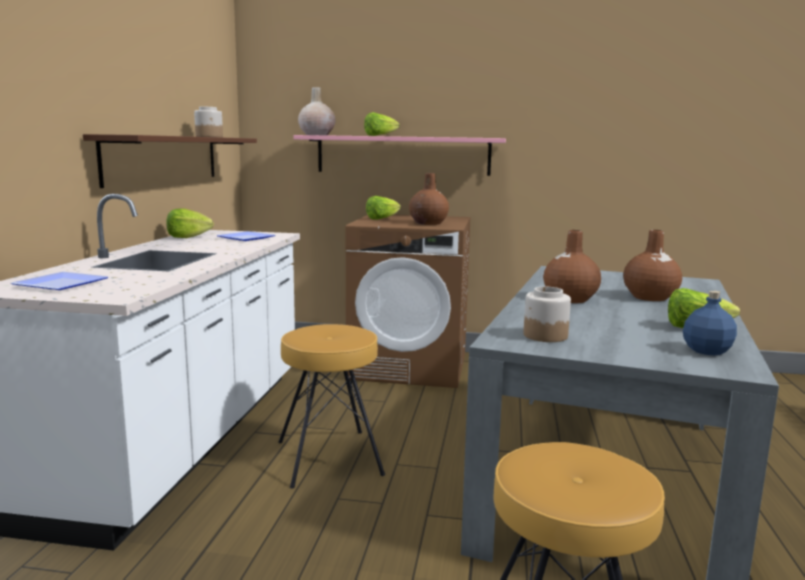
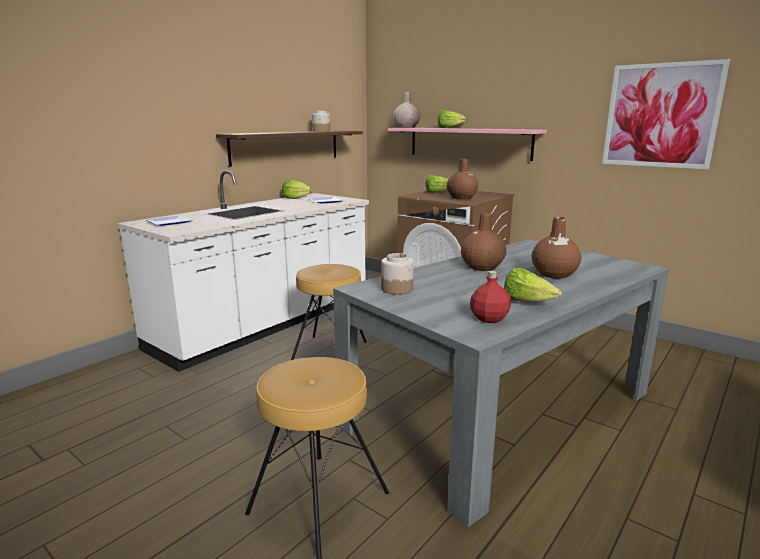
camera: 30 degrees right, 5 degrees up
(631, 124) = (661, 116): none -> picture
(706, 351) = (488, 319): blue bottle -> red bottle

